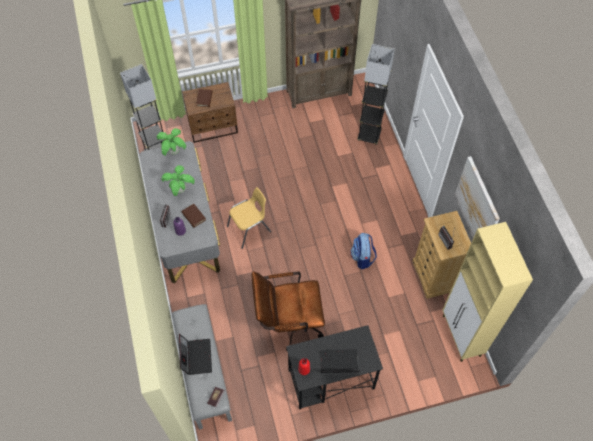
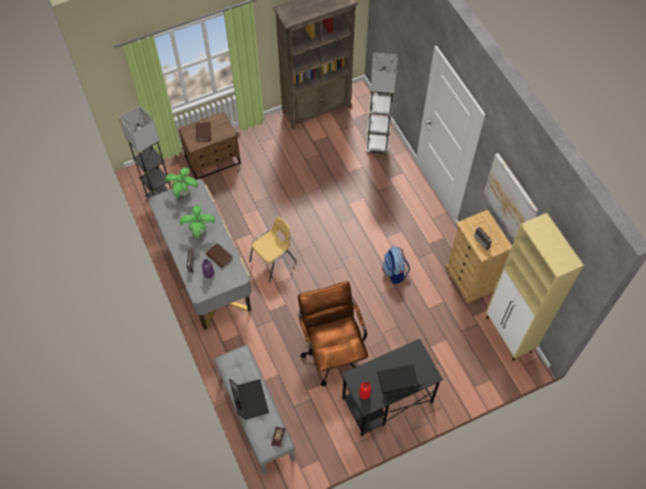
camera: 10 degrees left, 0 degrees up
(288, 323) = (332, 350): brown office chair -> brown office chair turned 90 degrees clockwise

